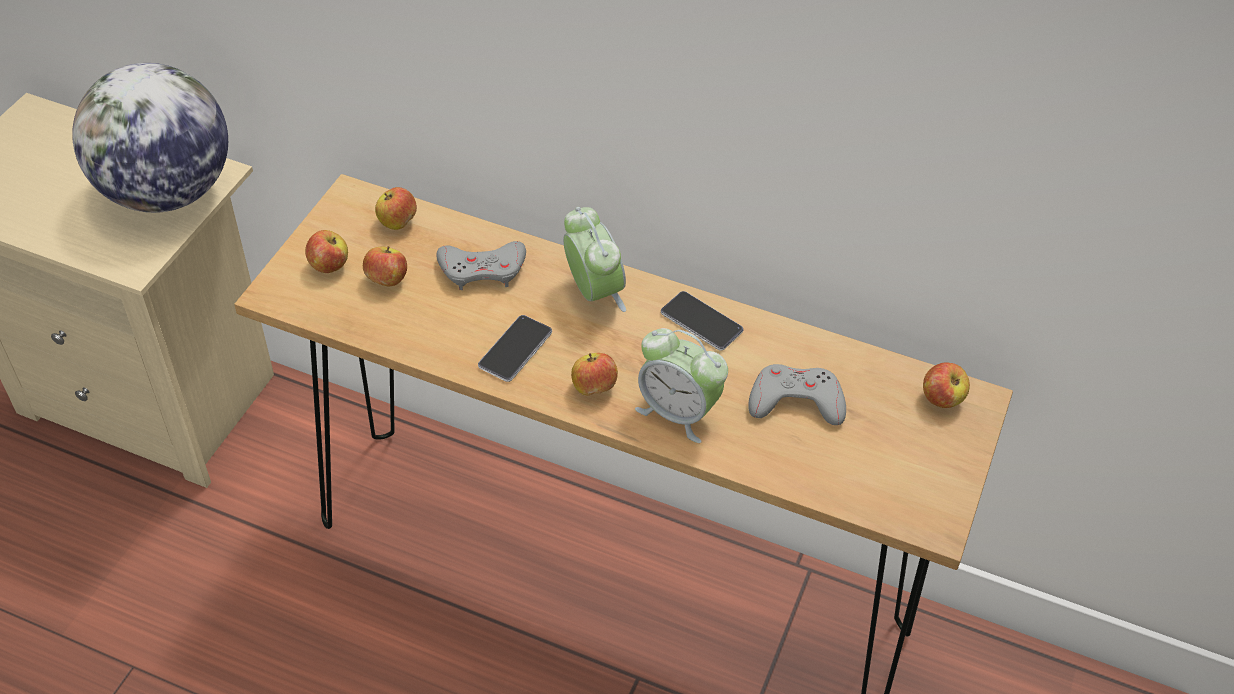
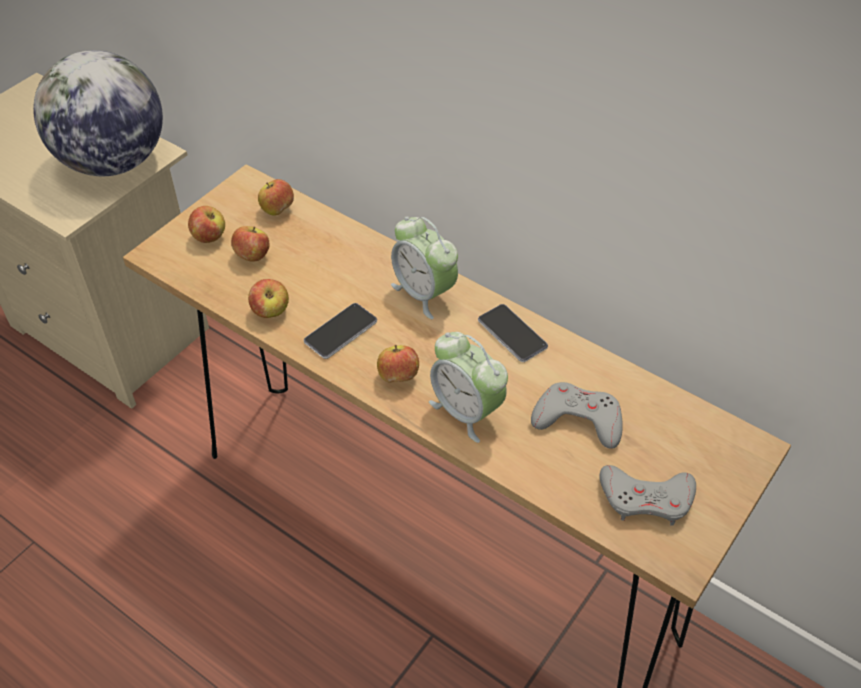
camera: 15 degrees right, 0 degrees up
(482, 270) = (335, 259): grey game controller -> grey game controller (646, 499)
(593, 292) = (424, 293): alarm clock -> alarm clock turned 150 degrees clockwise
(941, 399) = (718, 441): apple -> apple (270, 311)

